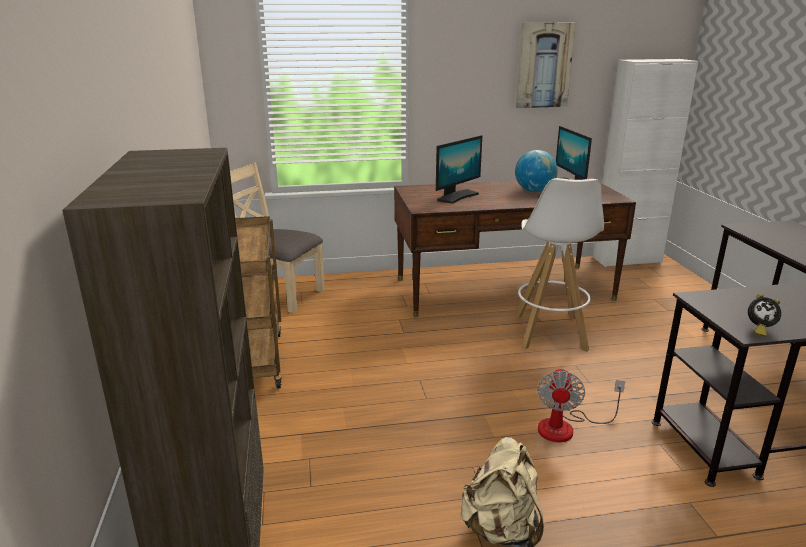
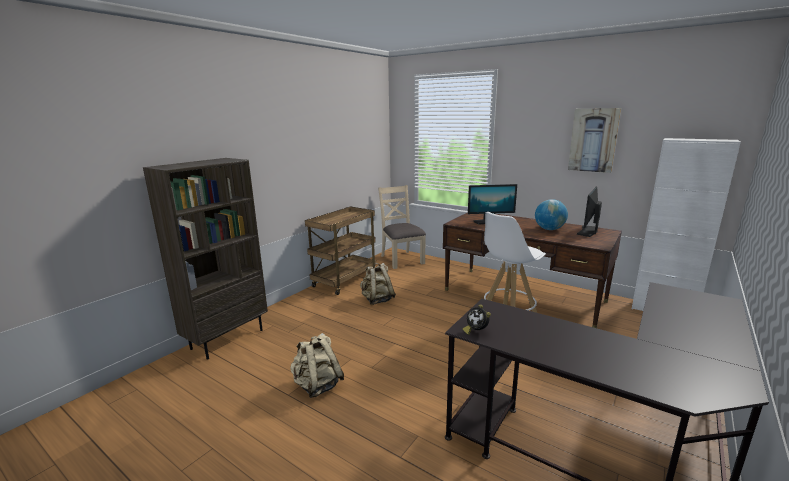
camera: 45 degrees right, 5 degrees down
(354, 368) = (377, 300): none -> beige backpack
(566, 427) = (423, 369): fan -> none

